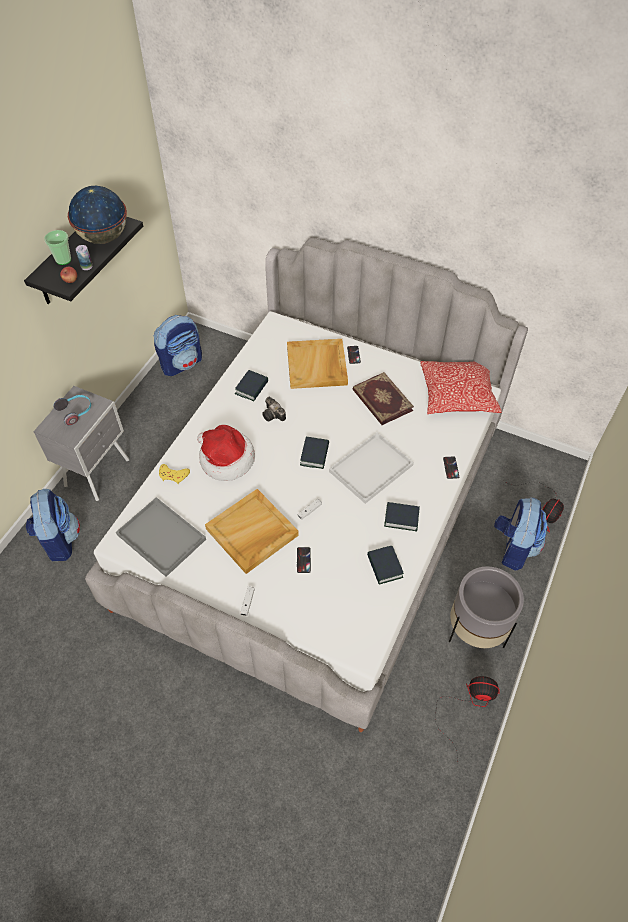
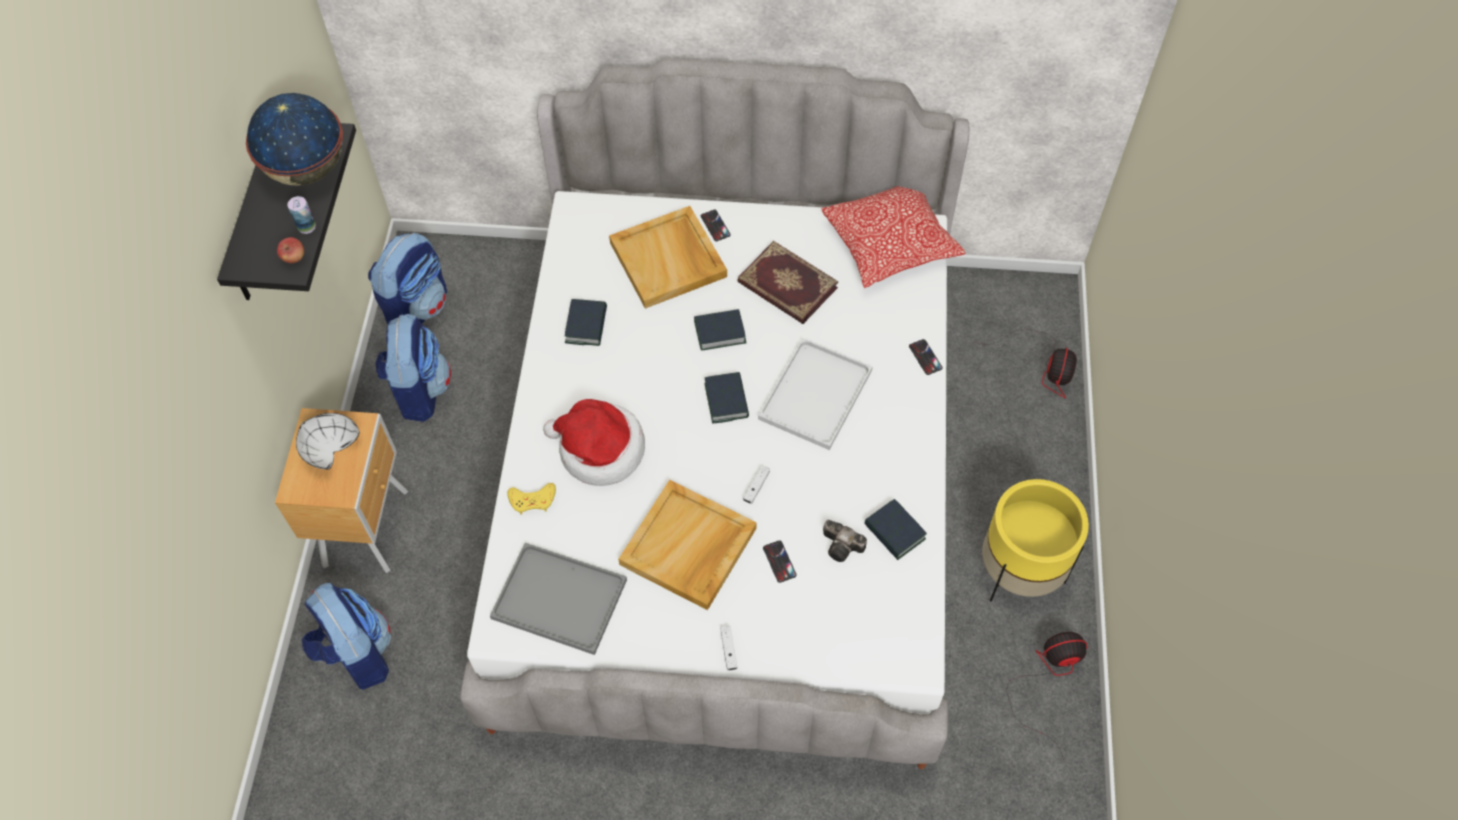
camera: 20 degrees left, 5 degrees up
(63, 260) = (262, 226): cup -> none
(76, 412) = (328, 449): headphones -> white bowl
(99, 472) = (368, 526): grey nightstand -> brown nightstand
(274, 415) = (639, 358): camera -> camera (843, 547)
(401, 518) = (888, 454): book -> book (719, 332)
(476, 630) = (1020, 571): grey planter -> yellow planter
(513, 547) = (1025, 436): backpack -> backpack (419, 390)

